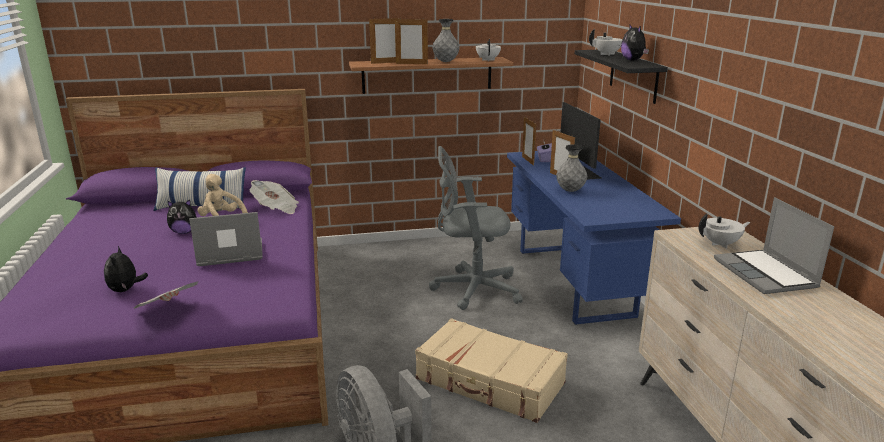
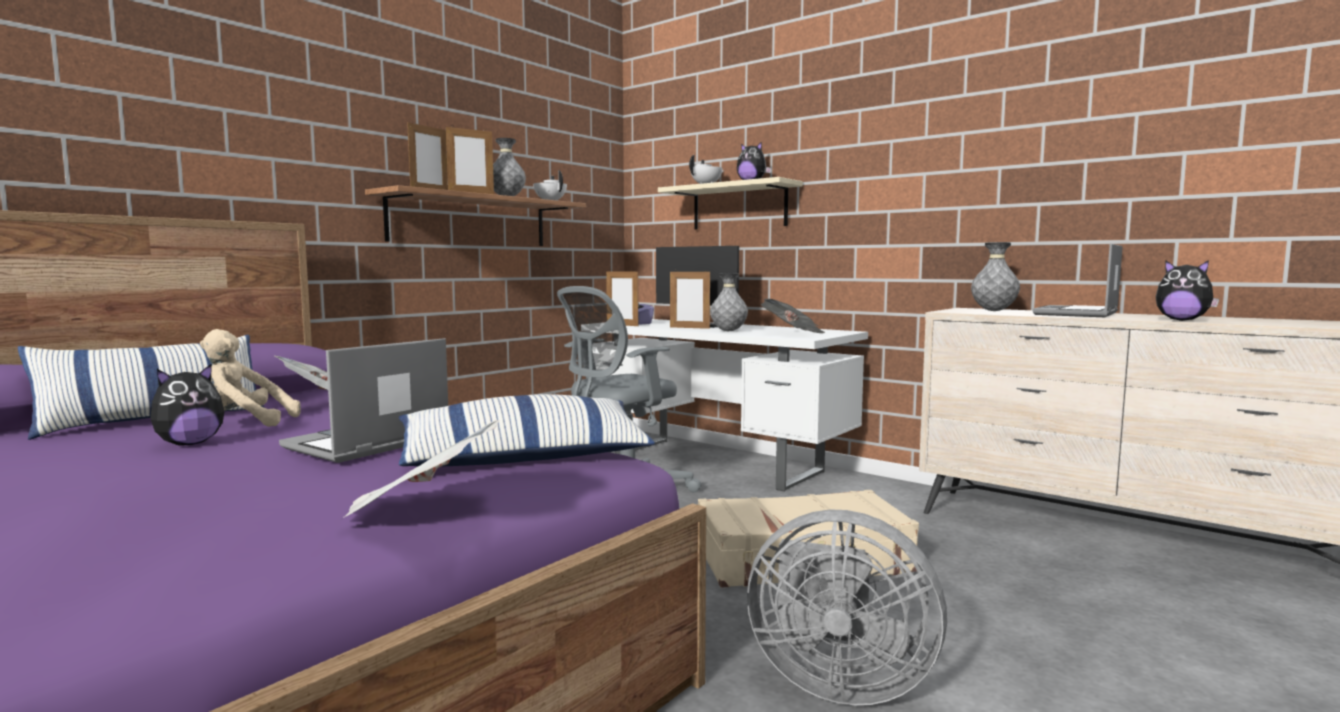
camera: 40 degrees left, 15 degrees down
(125, 290) = (227, 517): plush toy -> plush toy (1182, 320)
(259, 288) = (525, 458): none -> pillow
(574, 281) = (716, 462): blue desk -> white desk
(603, 208) = (793, 334): none -> newspaper
(633, 75) = (739, 207): black shelf -> beige shelf
(721, 244) = (994, 311): white teapot -> grey vase
(766, 274) = (1077, 314): laptop -> laptop turned 90 degrees clockwise

